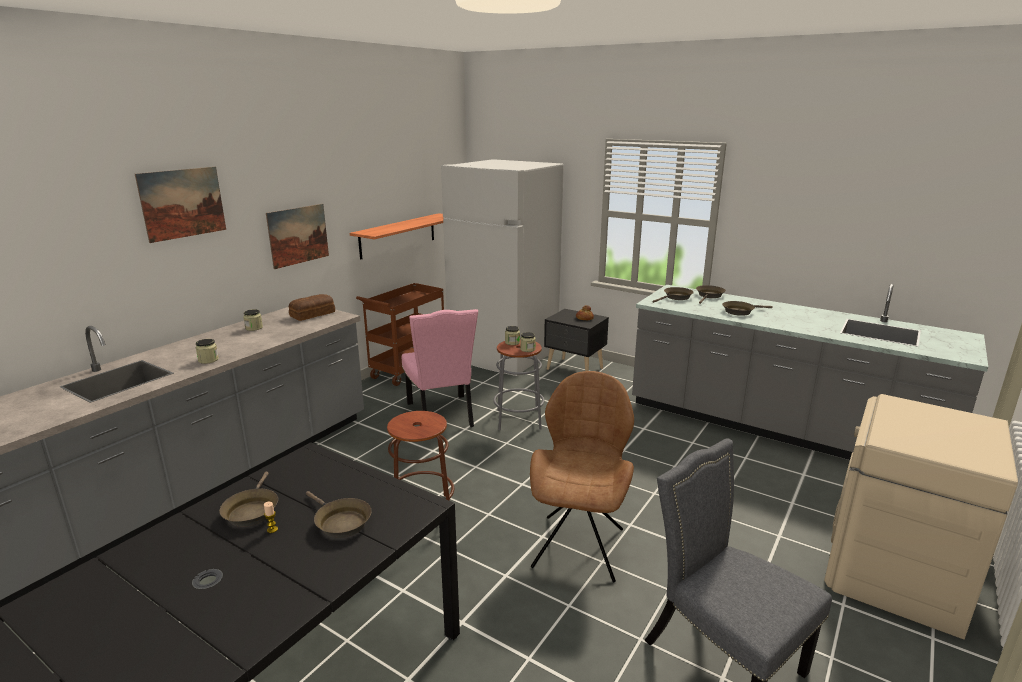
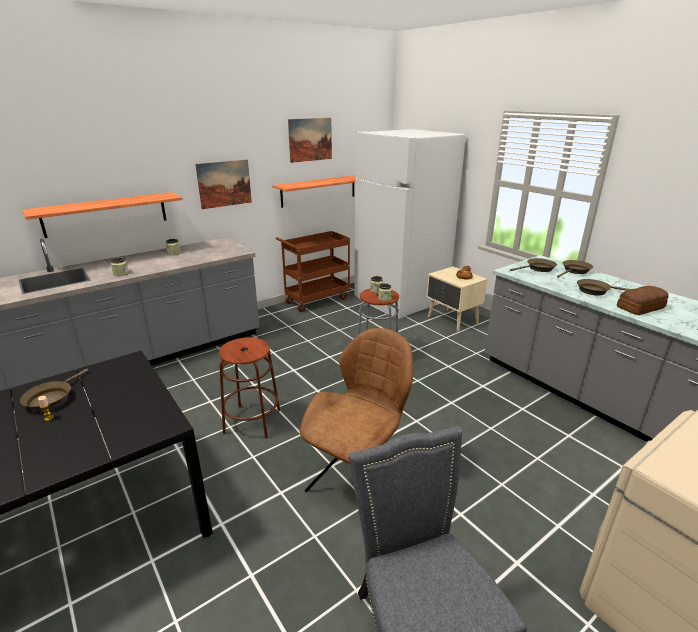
camera: 20 degrees right, 5 degrees up
(162, 286) = (106, 214): none -> shelf
(182, 203) = (123, 152): picture -> picture (310, 139)
(313, 314) = (223, 247): bread -> bread (642, 307)
(340, 522) = (97, 424): brown frying pan -> none
(441, 413) = (320, 340): pink chair -> none
(575, 369) = (452, 321): black nightstand -> beige nightstand

